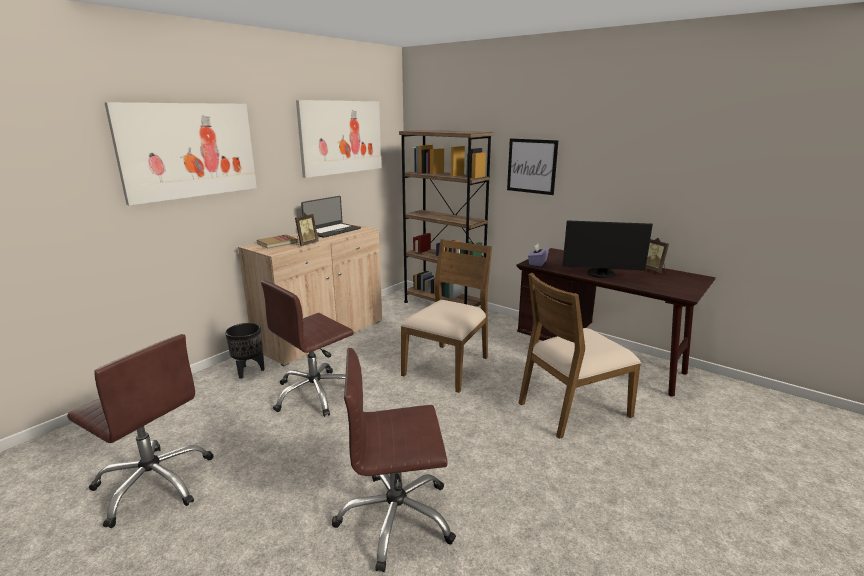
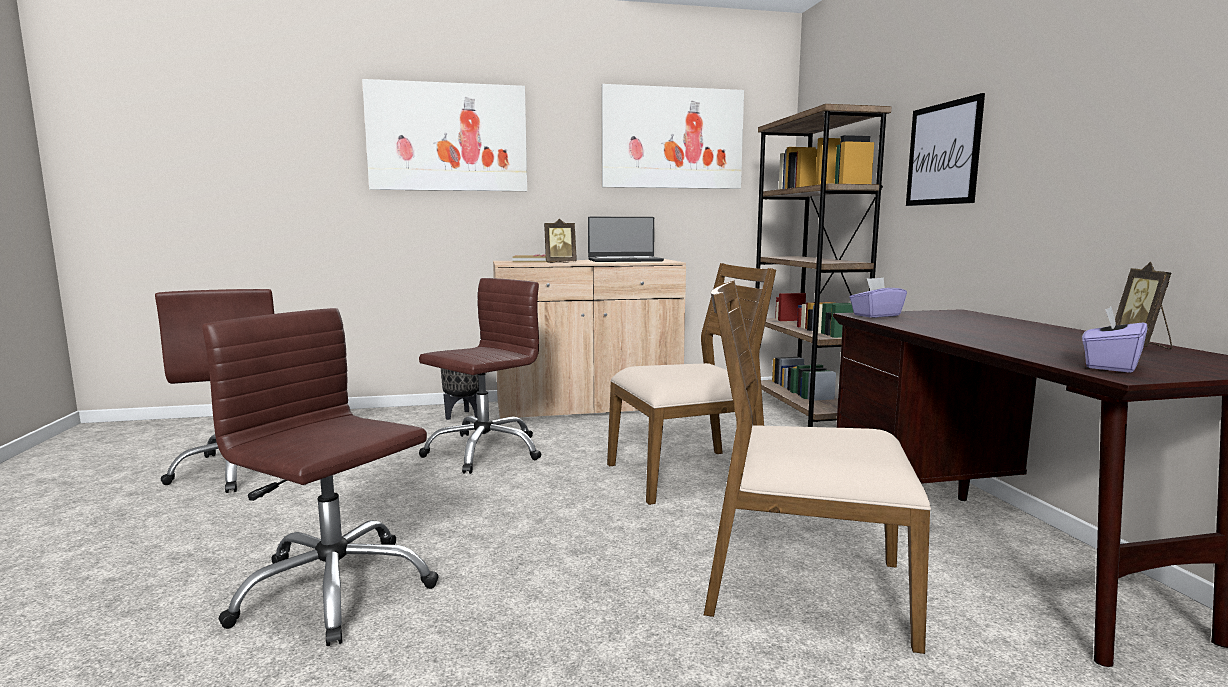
camera: 40 degrees right, 10 degrees down
(315, 394) = (484, 451): brown office chair -> brown office chair turned 135 degrees clockwise
(601, 275) = (973, 335): monitor -> none
(673, 289) = (1110, 366): none -> purple tissue box

